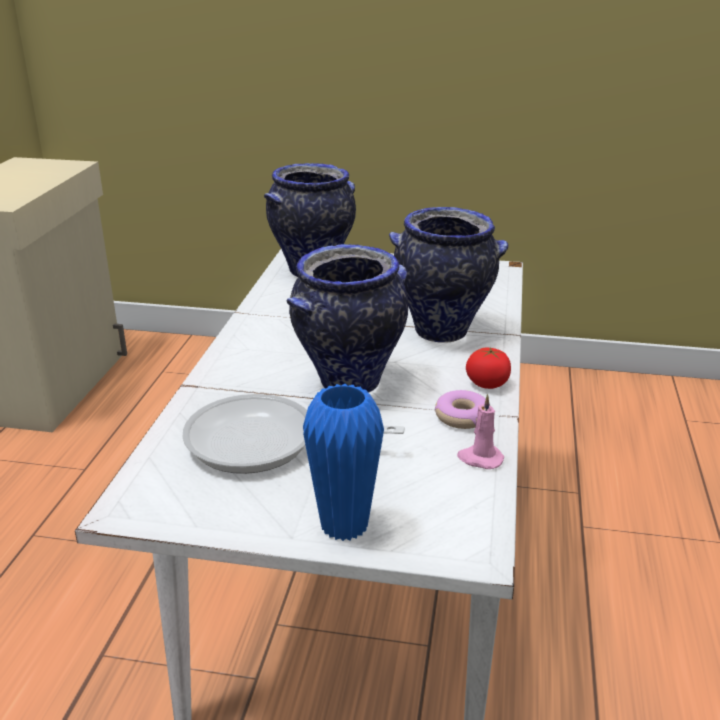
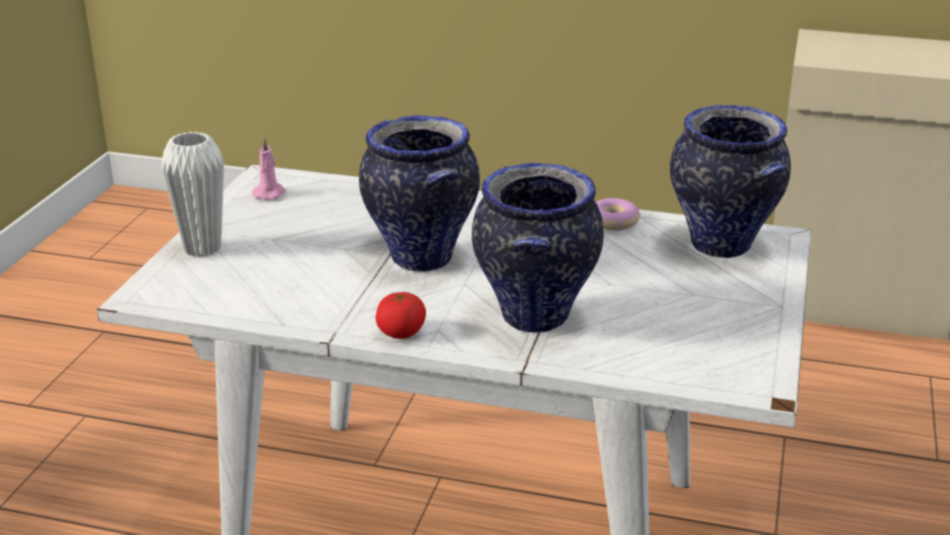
camera: 95 degrees right, 0 degrees up
(263, 444) = (328, 219): frying pan -> none
(344, 525) = (202, 248): blue vase -> white vase
(462, 417) = (338, 311): donut -> donut (613, 221)
(479, 459) = (263, 312): pink candle -> pink candle (270, 193)

